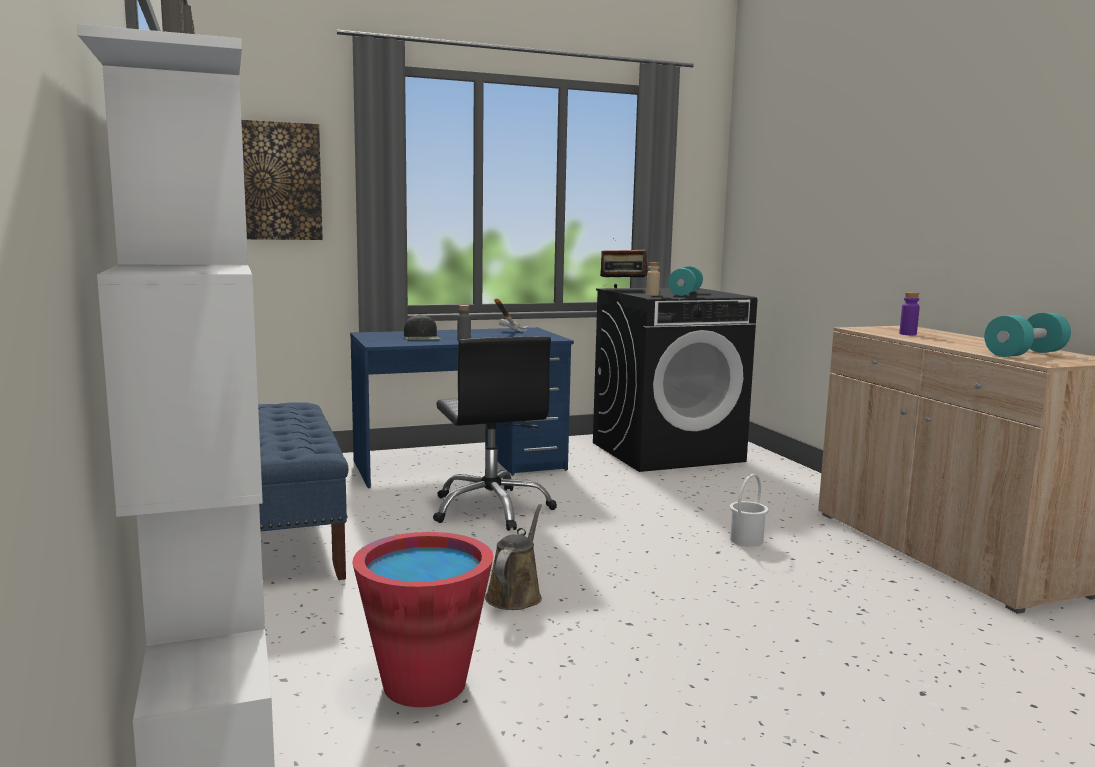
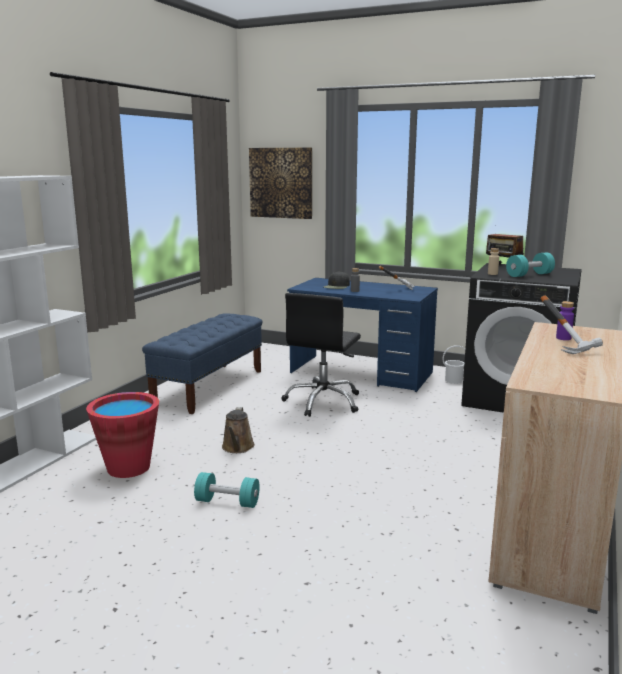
camera: 45 degrees right, 5 degrees up
(515, 595) = (237, 447): brown watering can -> brown watering can turned 120 degrees clockwise
(747, 540) = (423, 469): white bucket -> white bucket (454, 380)
(936, 338) = (568, 346): none -> hammer
(1025, 354) = (561, 374): turquoise dumbbell -> turquoise dumbbell (227, 502)

